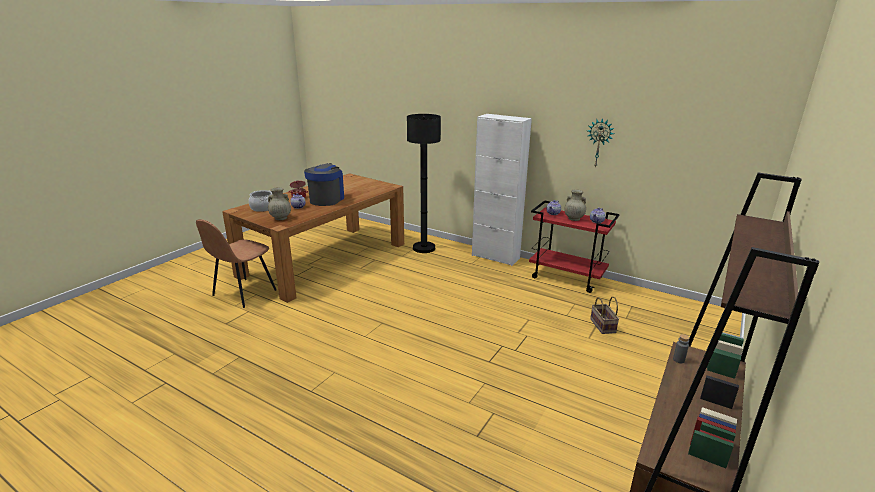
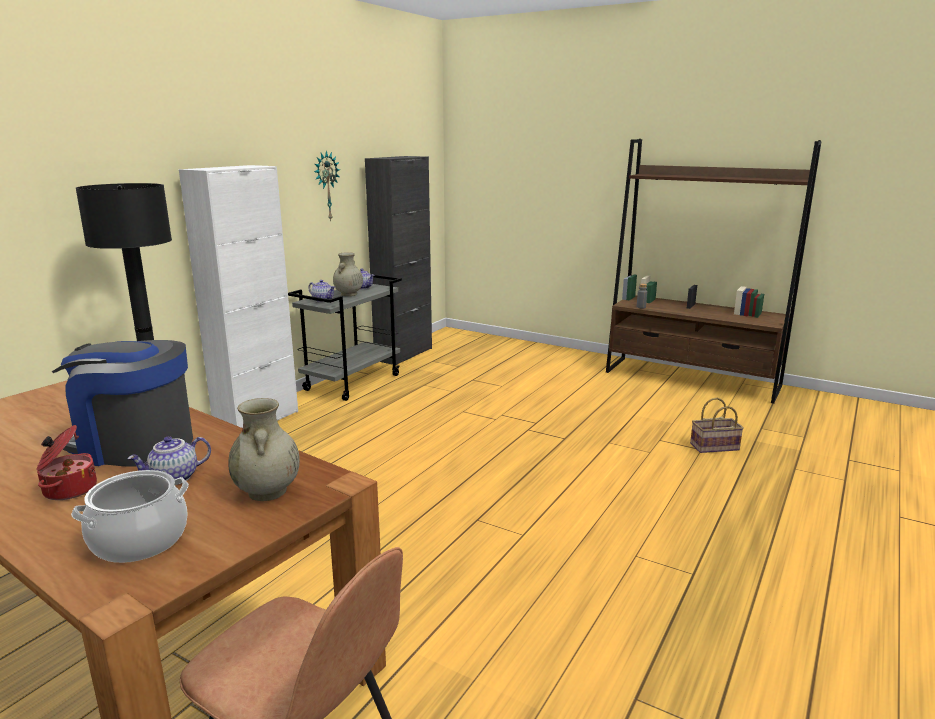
camera: 90 degrees left, 5 degrees down
(567, 278) = (352, 382): red cart -> grey cart
(602, 325) = (475, 378): basket -> basket (713, 447)
(640, 293) = (403, 354): none -> black cabinet

